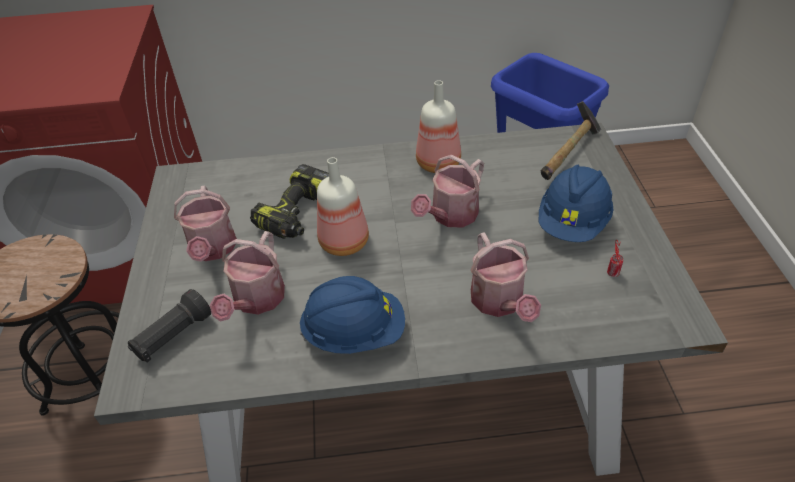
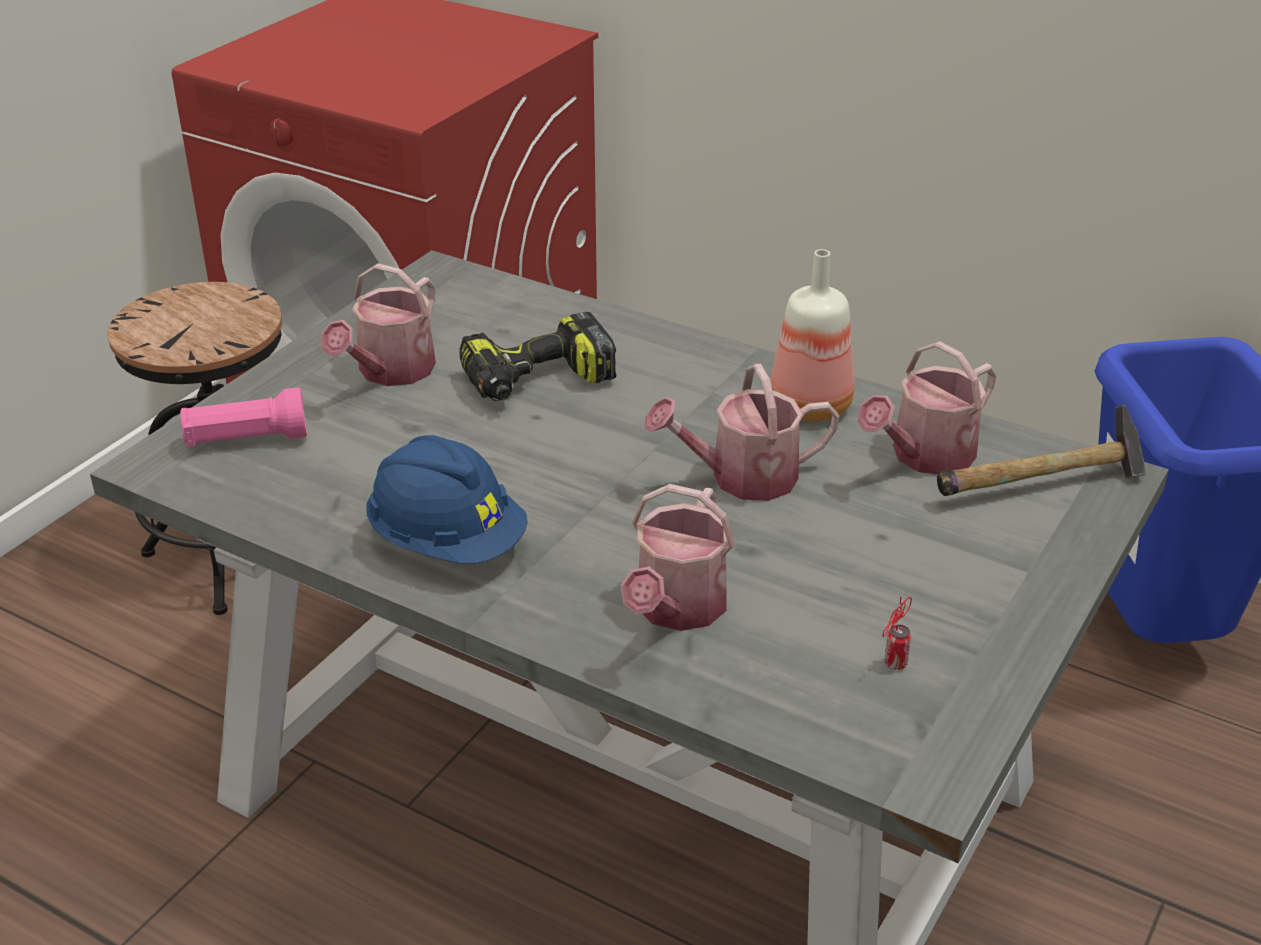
camera: 35 degrees right, 10 degrees down
(173, 336) = (246, 440): black flashlight -> pink flashlight
(256, 301) = (375, 450): watering can -> watering can (925, 457)
(345, 241) = (559, 440): bottle -> none
(573, 222) = (920, 574): blue hard hat -> none

